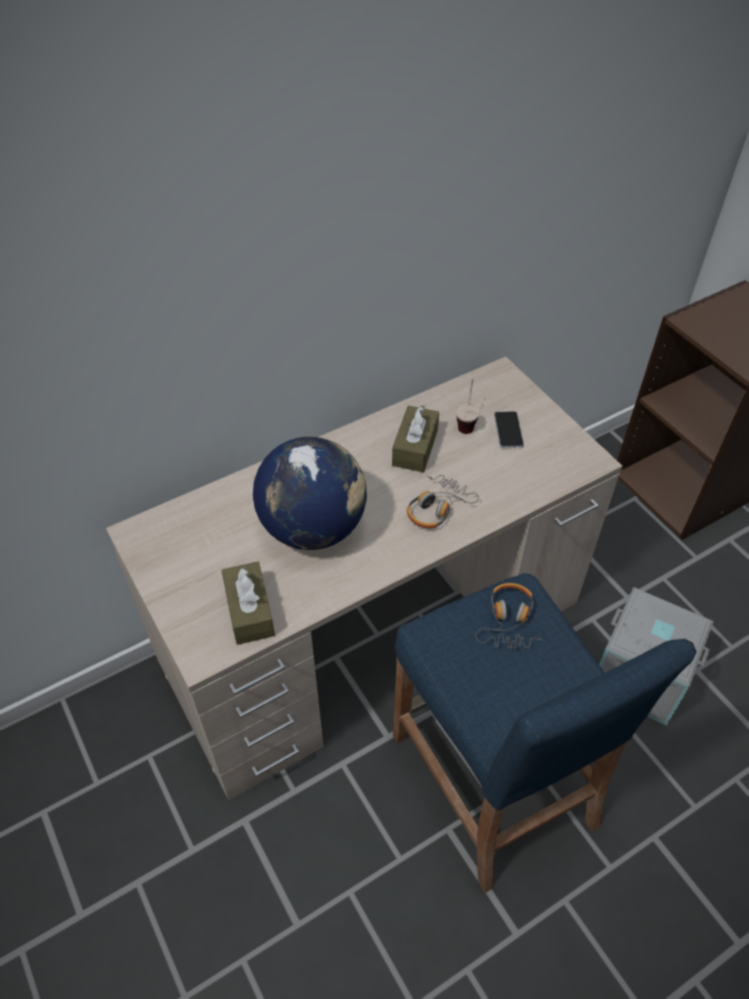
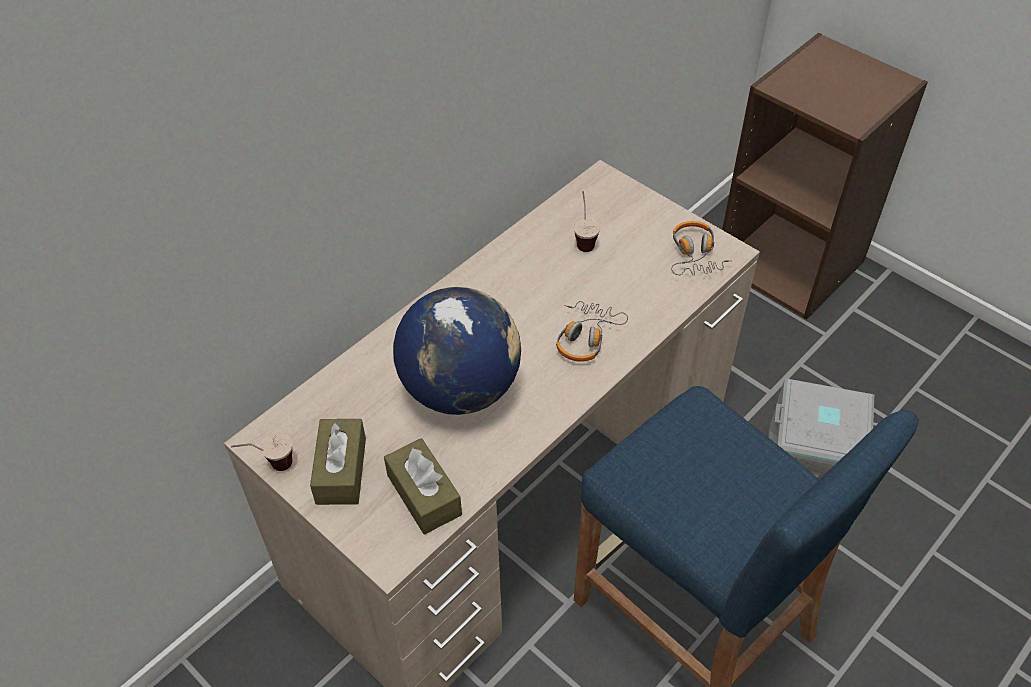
camera: 15 degrees left, 0 degrees up
(134, 556) = (269, 466): none -> cup
(415, 447) = (539, 278): brown tissue box -> brown tissue box (341, 470)
(508, 430) = (631, 239): phone -> none
(508, 620) = (696, 439): headphones -> headphones (694, 255)

